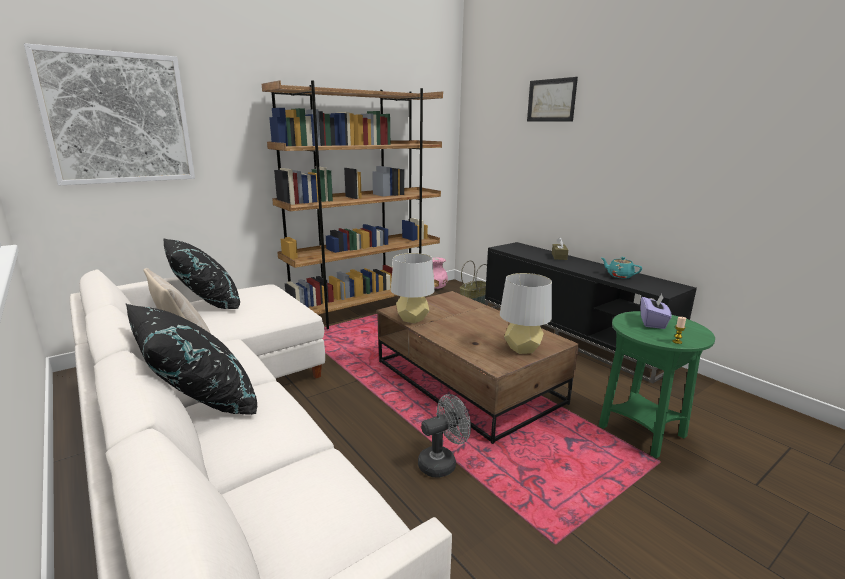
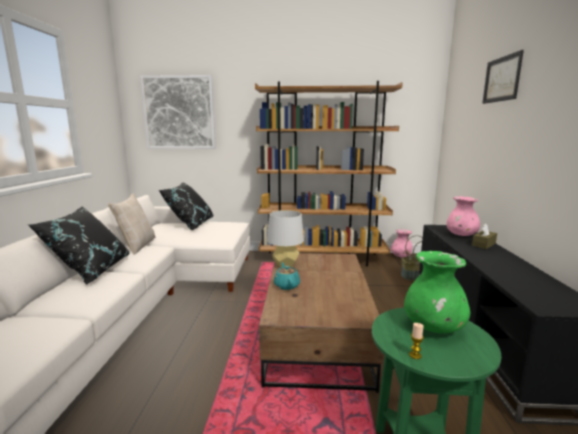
camera: 40 degrees right, 5 degrees down
(442, 462) = (212, 380): grey fan -> none
(522, 349) = (321, 313): grey table lamp -> none
(532, 251) = (461, 235): none -> pink vase
(619, 276) = (519, 276): turquoise teapot -> turquoise teapot (286, 285)
(653, 322) = (434, 327): purple tissue box -> green vase

